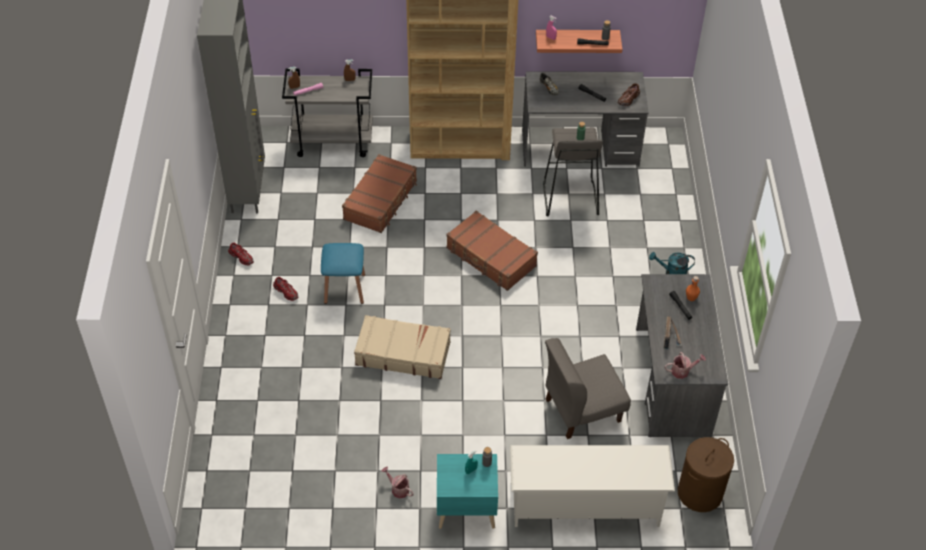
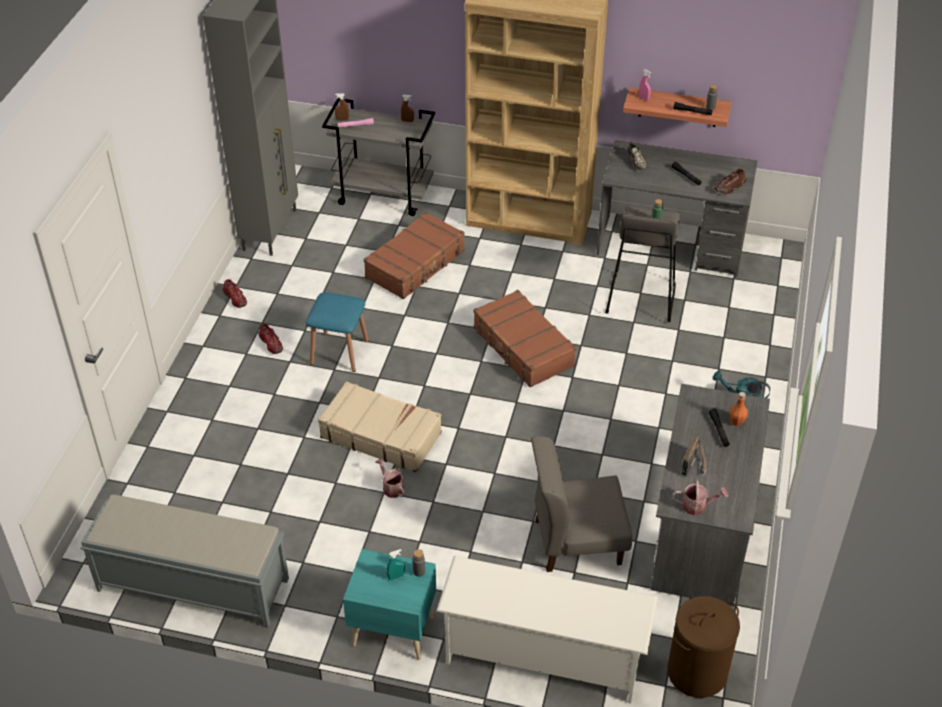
camera: 15 degrees right, 5 degrees down
(296, 507) = (192, 584): none -> grey bench
(398, 489) = (319, 588): watering can -> watering can (391, 487)

